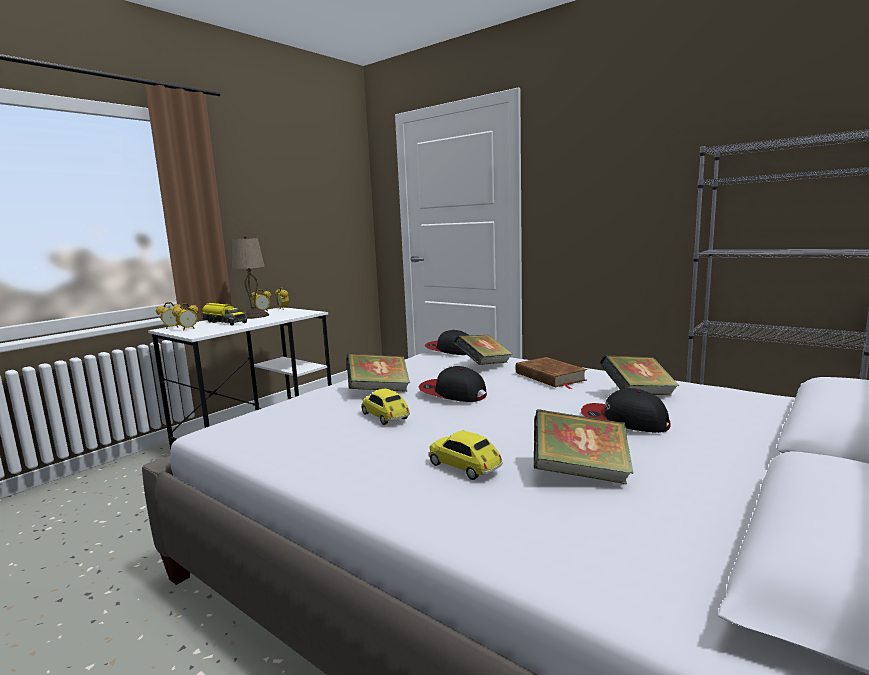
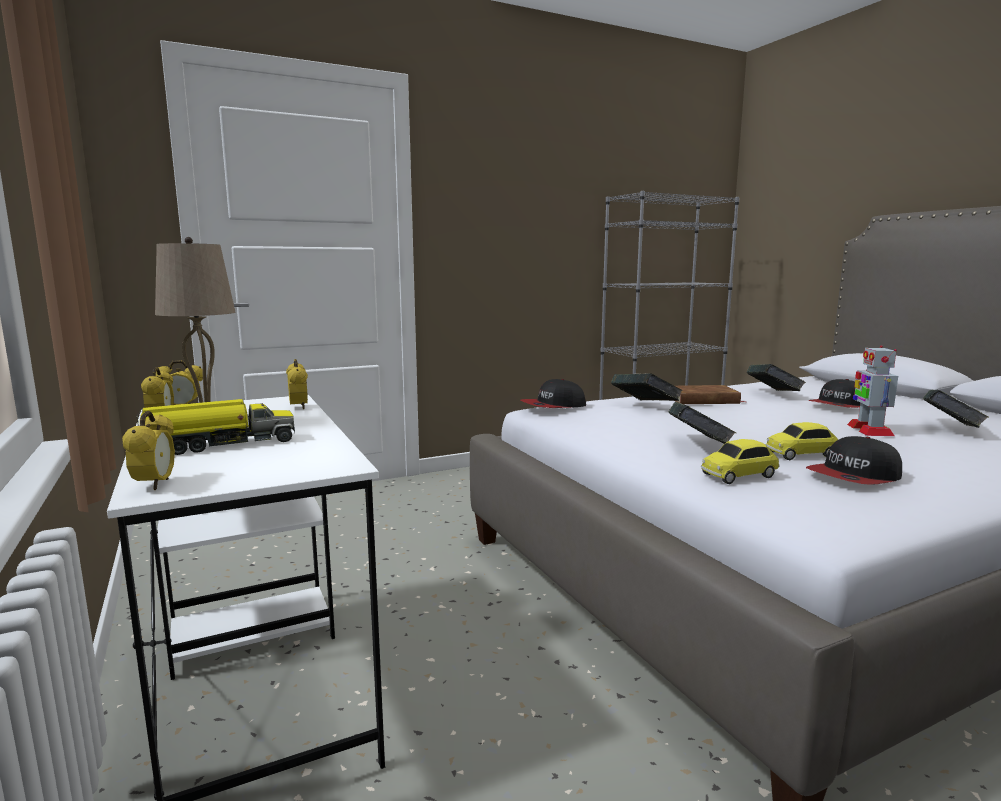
camera: 65 degrees left, 0 degrees up
(188, 329) = (234, 471): alarm clock -> alarm clock (299, 407)
(452, 393) = (738, 426): cap -> cap (854, 477)
(465, 467) = (948, 449): toy car -> toy car (739, 475)
(509, 435) = (869, 430): none -> toy robot

